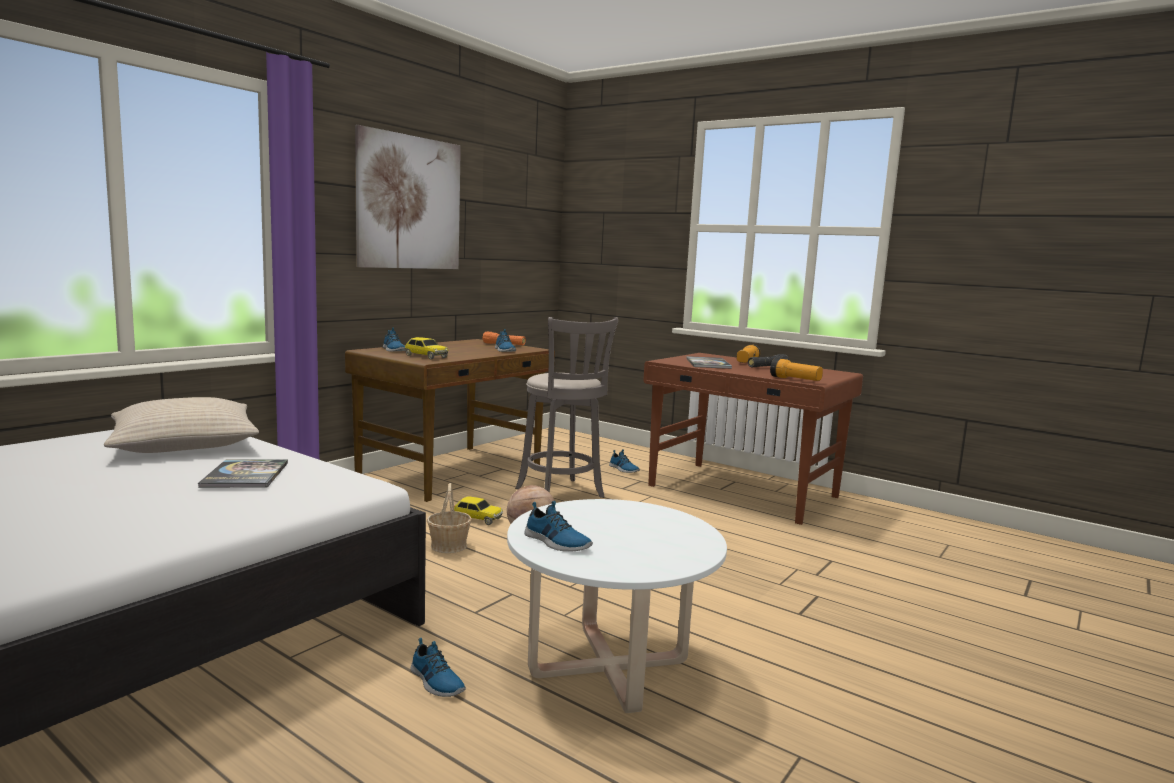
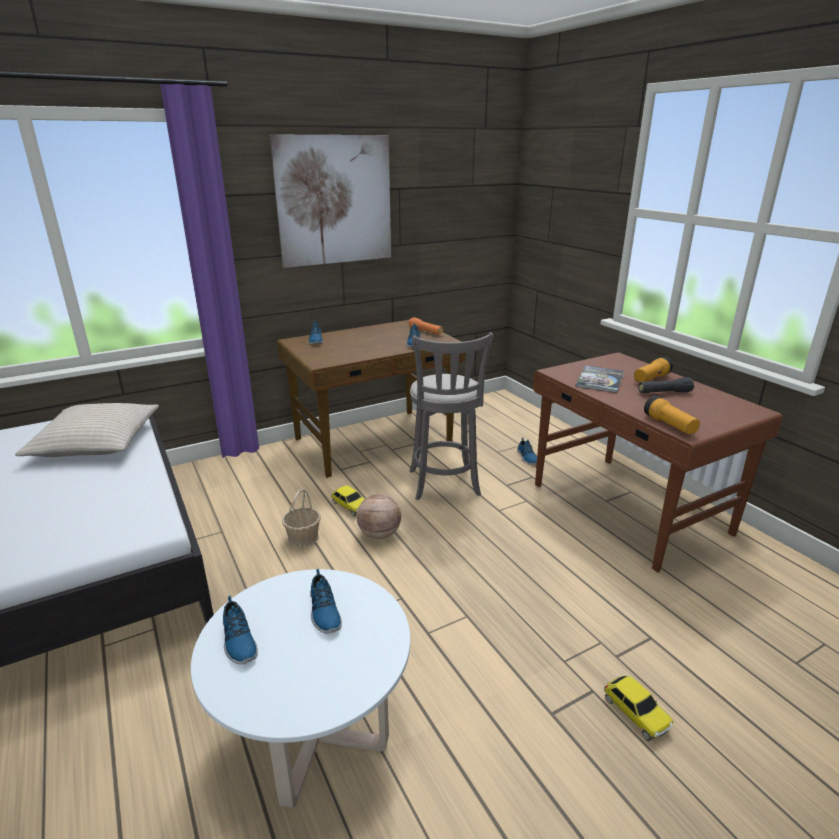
camera: 25 degrees right, 15 degrees up
(245, 475) = (86, 497): book -> none
(426, 356) = (329, 354): toy car -> toy car (635, 713)
(435, 682) = (173, 708): shoe -> shoe (323, 611)

